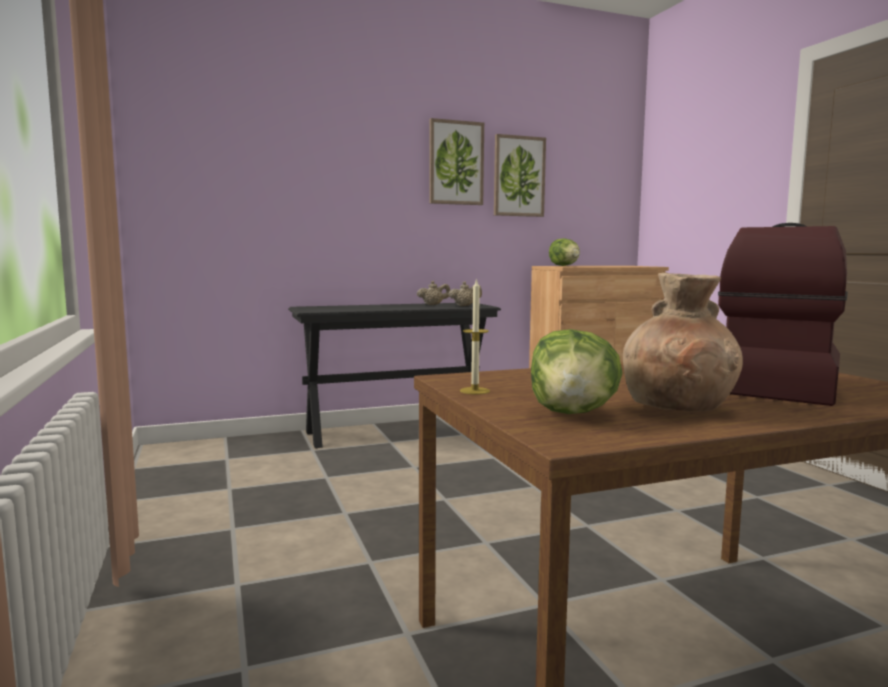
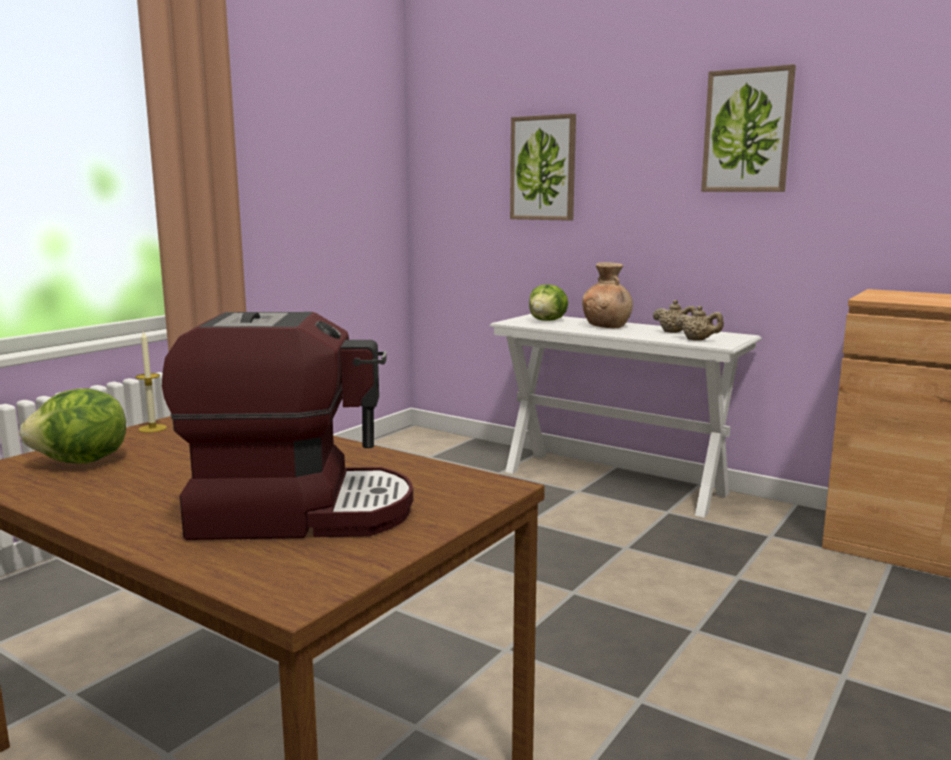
camera: 55 degrees right, 5 degrees up
(396, 431) = (613, 482): black console table -> white console table
(518, 176) = (857, 142): picture -> picture (543, 168)
(564, 266) = (906, 295): lettuce -> lettuce (547, 321)
(678, 407) = (132, 487): brown vase -> brown vase (607, 326)

